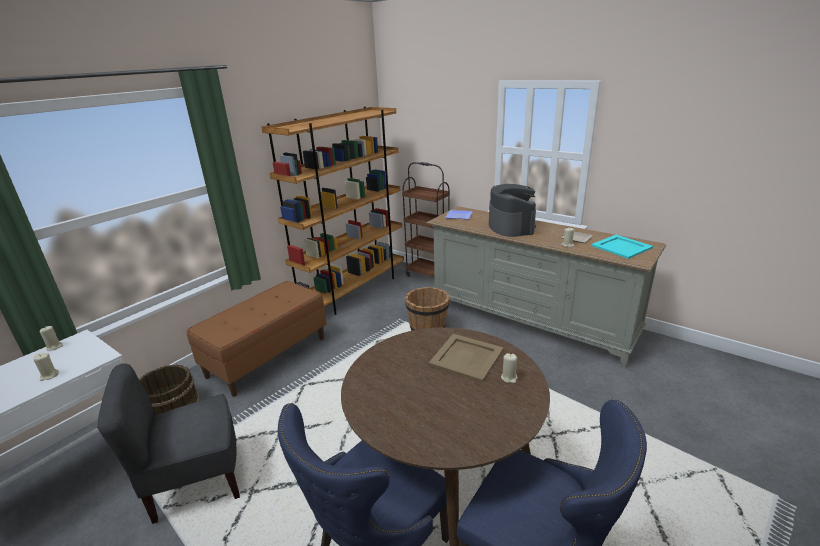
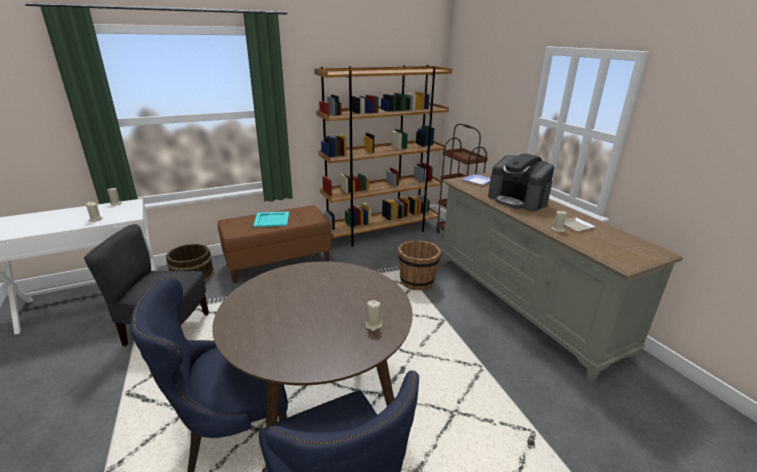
camera: 25 degrees right, 0 degrees up
(467, 357) = (358, 296): beige tray -> none
(510, 226) = (517, 200): coffee machine -> coffee machine turned 120 degrees clockwise
(622, 247) = (620, 246): turquoise tray -> turquoise tray (272, 219)

